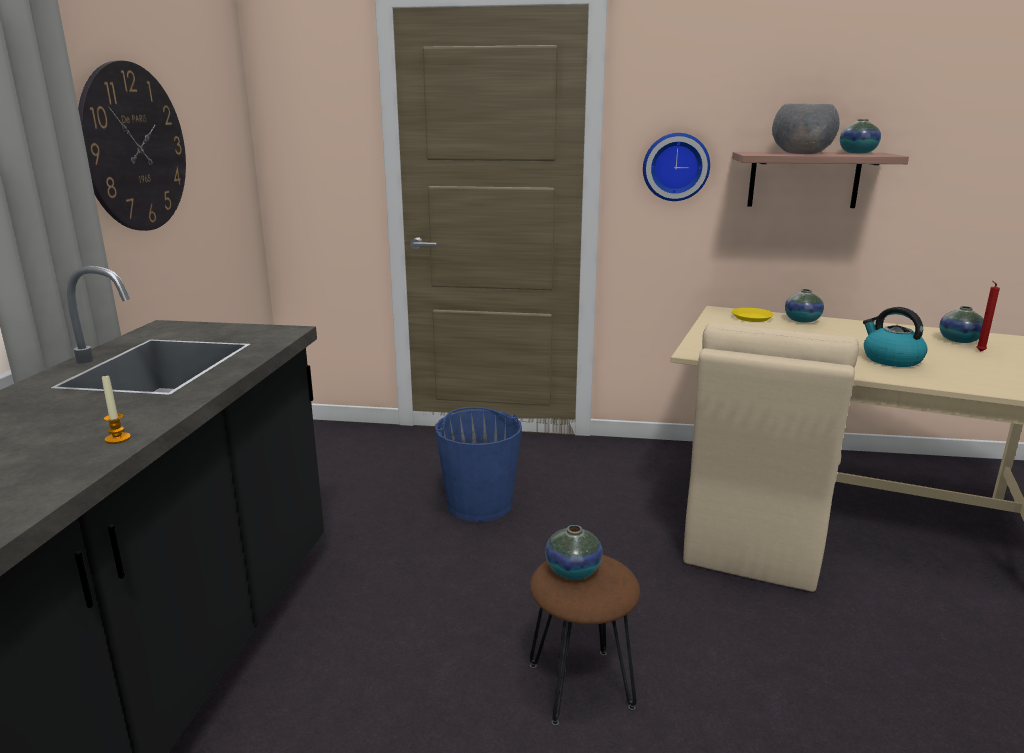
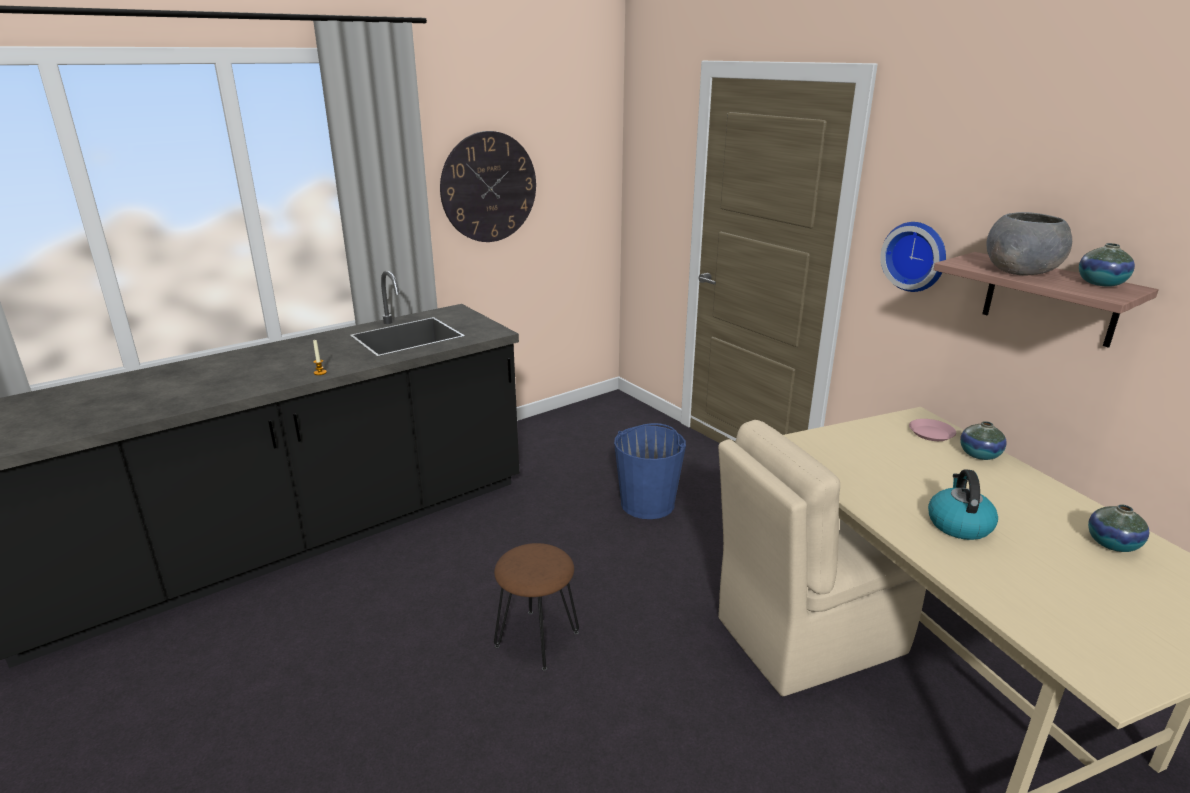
camera: 45 degrees right, 5 degrees up
(573, 571) = (532, 555): vase -> none
(752, 318) = (931, 433): yellow plate -> pink plate
(979, 351) = (1098, 563): red candle -> none

